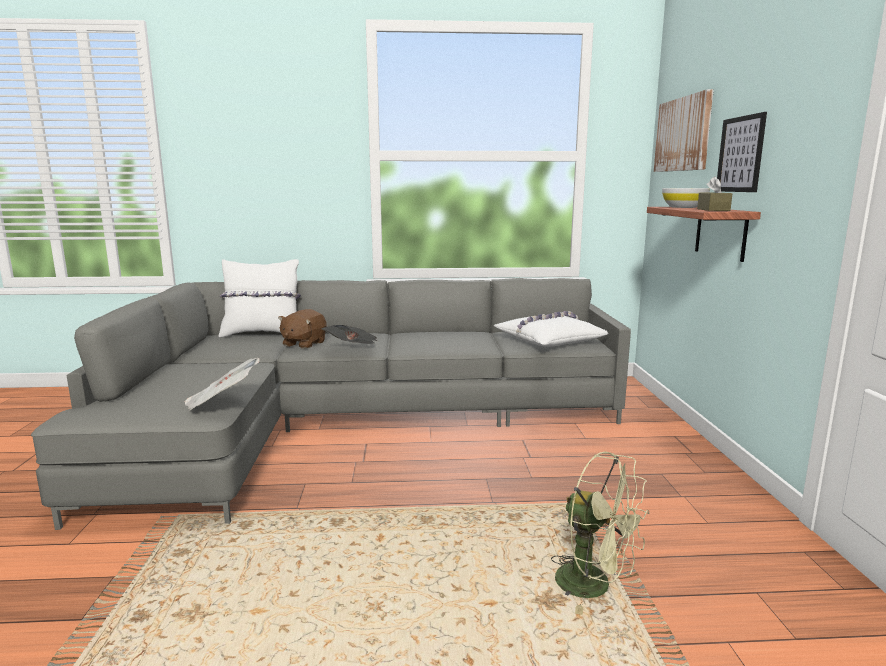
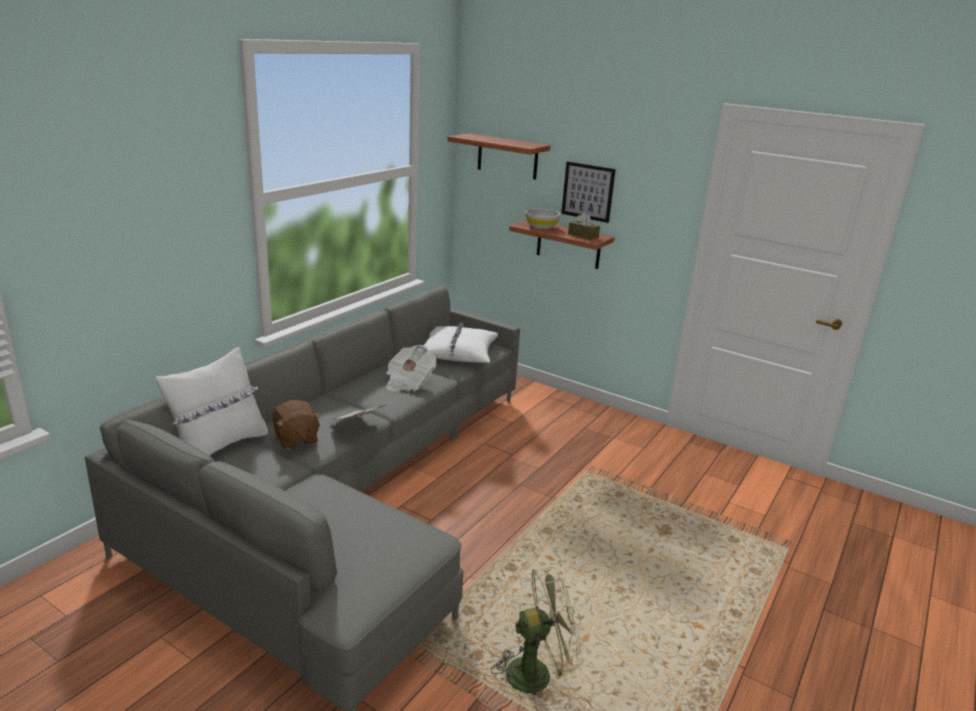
camera: 55 degrees left, 10 degrees up
(222, 403) = (421, 526): newspaper -> newspaper (409, 381)
(595, 586) = (664, 511): green fan -> green fan (537, 672)
(683, 134) = (507, 156): picture -> shelf

